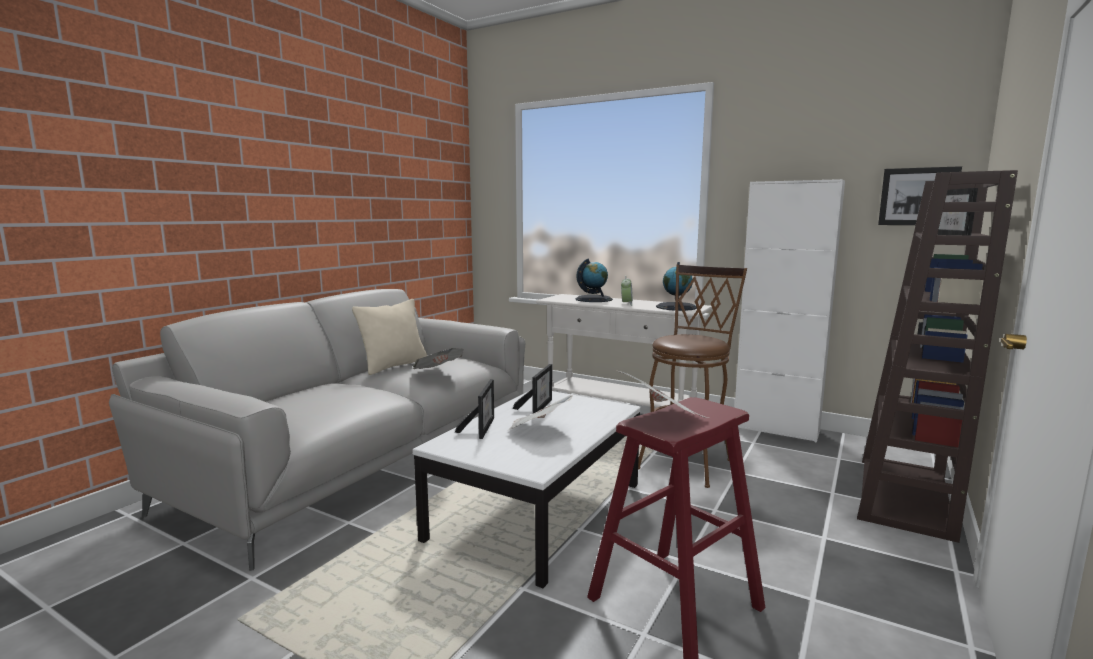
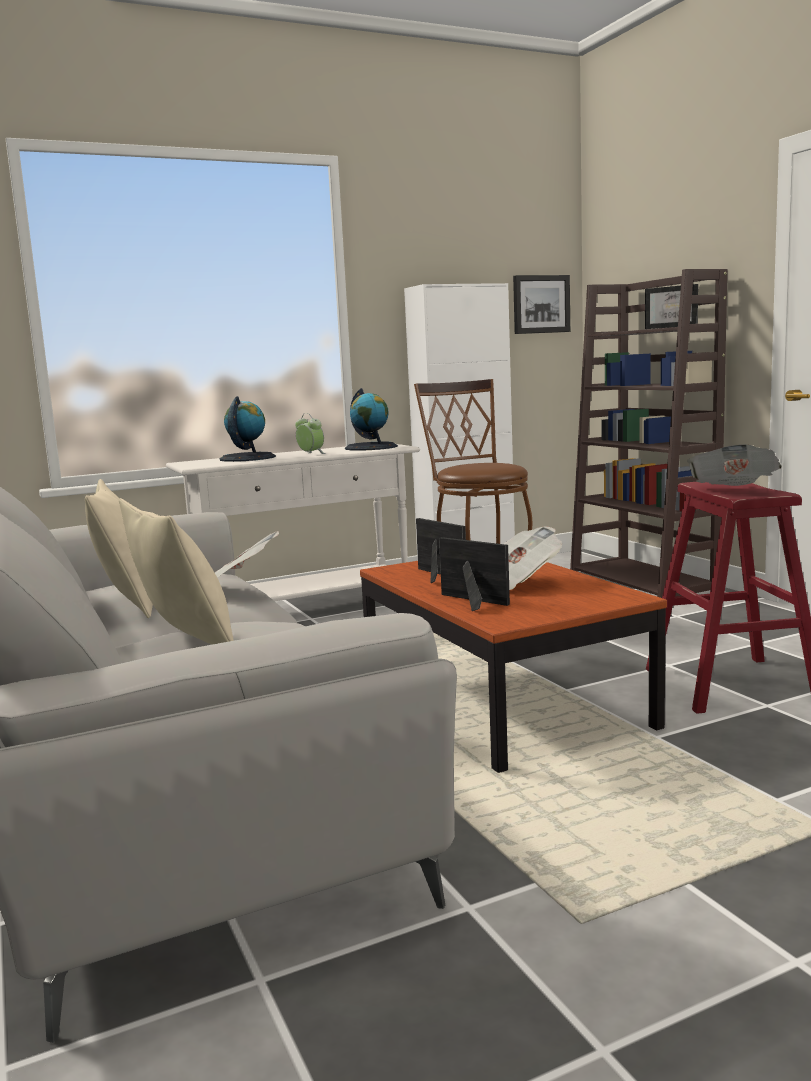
camera: 55 degrees left, 0 degrees up
(327, 391) = (185, 644): none -> beige pillow
(537, 510) = (500, 700): white coffee table -> brown coffee table

